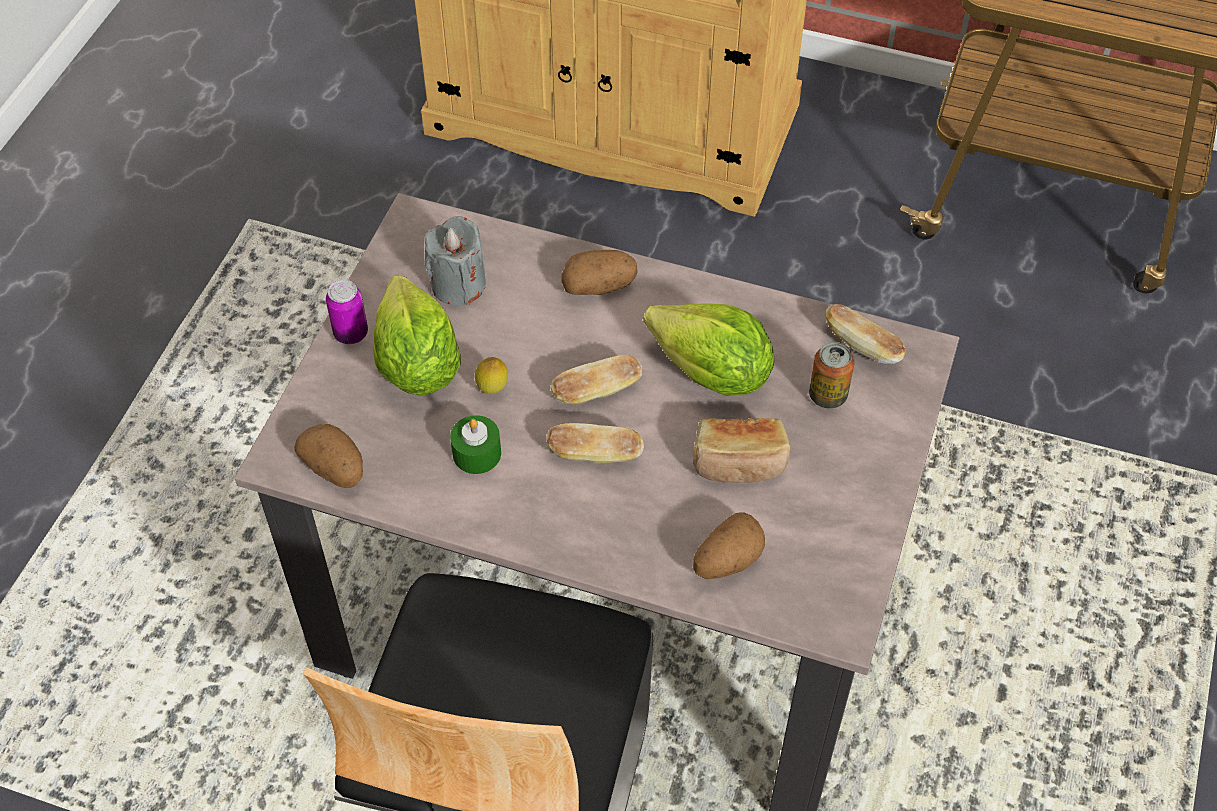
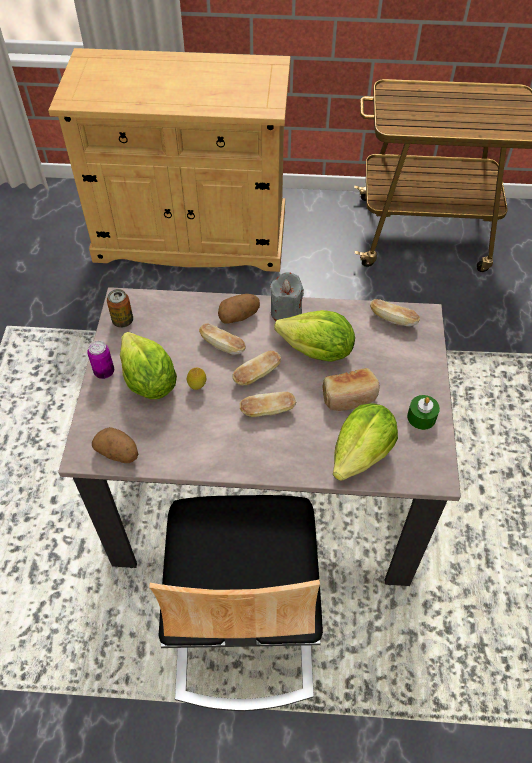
camera: 15 degrees left, 0 degrees up
(458, 284) = (159, 331): grey candle -> grey candle (286, 312)
(477, 453) = (200, 425): green candle -> green candle (421, 417)
(555, 330) = (222, 345): none -> bread
(726, 560) = (361, 454): potato -> lettuce
(827, 395) = (384, 350): can -> can (123, 321)

